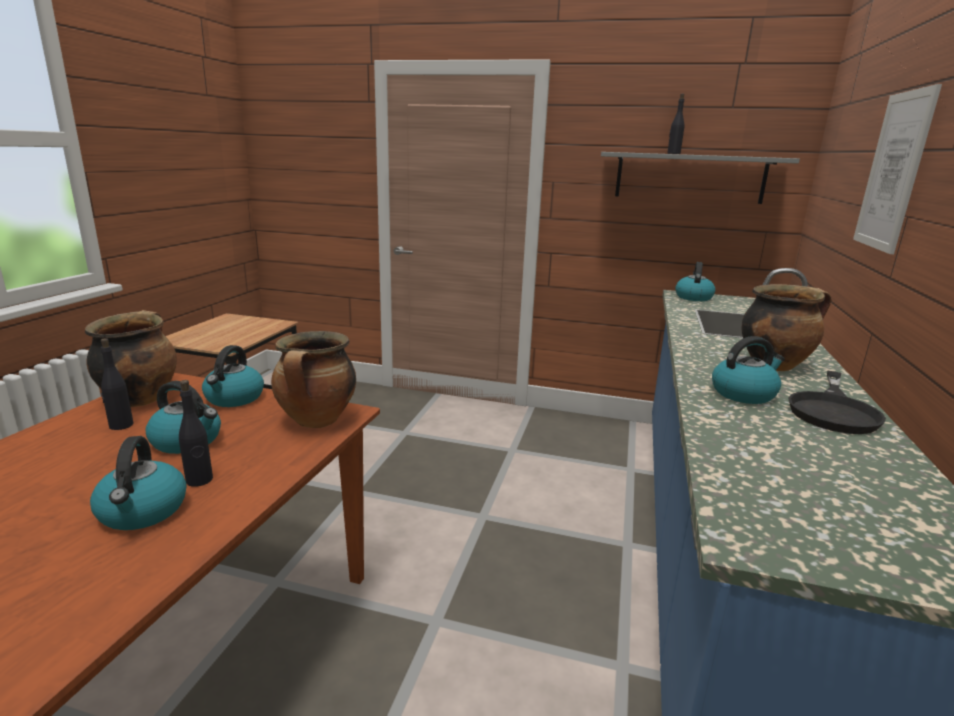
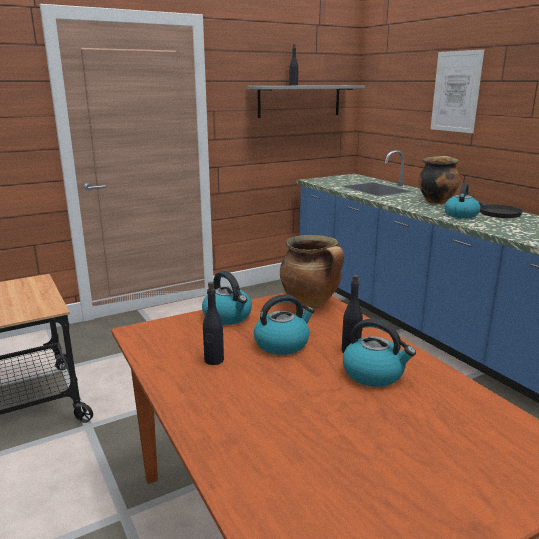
camera: 45 degrees left, 0 degrees up
(140, 398) = (166, 345): cooking pot -> none
(693, 297) = (321, 180): kettle -> none

